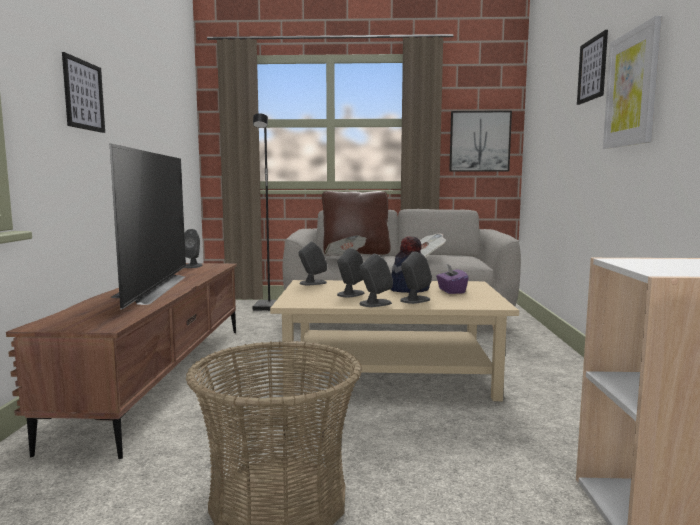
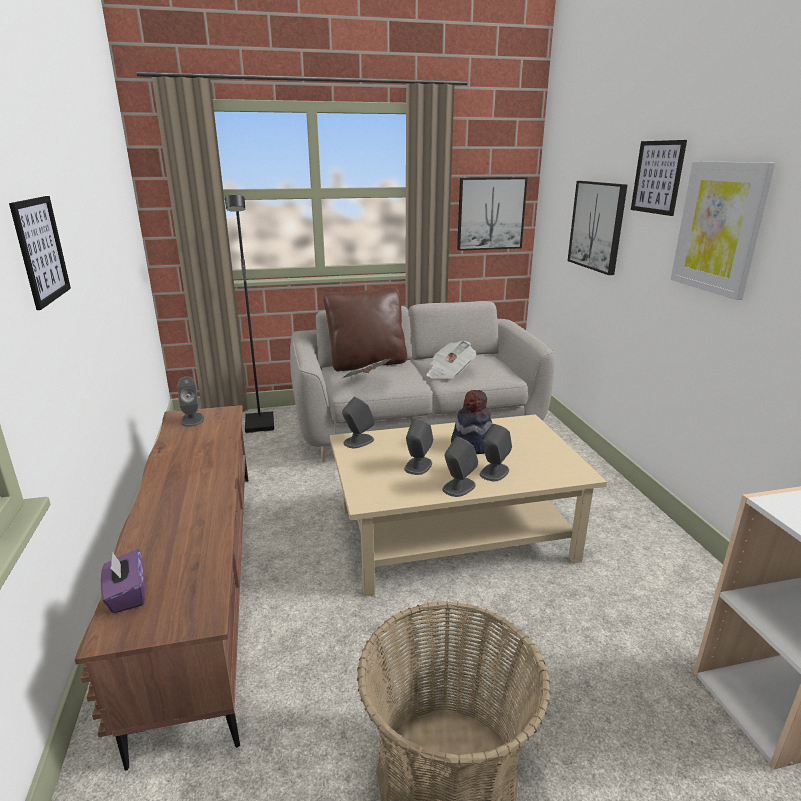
camera: 15 degrees left, 15 degrees up
(150, 288) = (183, 496): television -> none
(451, 291) = (517, 444): purple tissue box -> purple tissue box (127, 595)
(558, 130) = (597, 226): none -> picture

